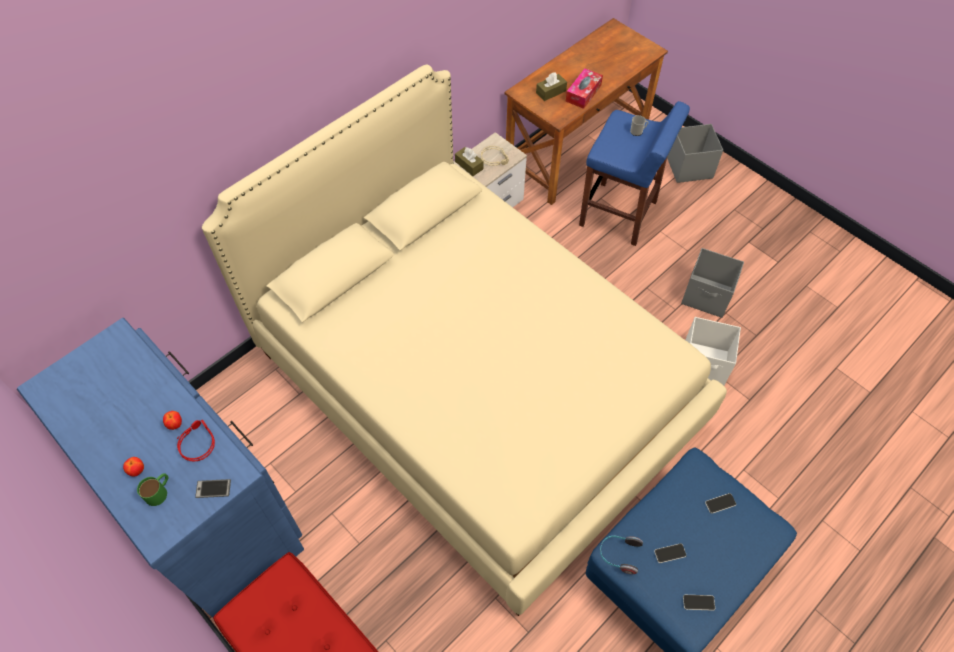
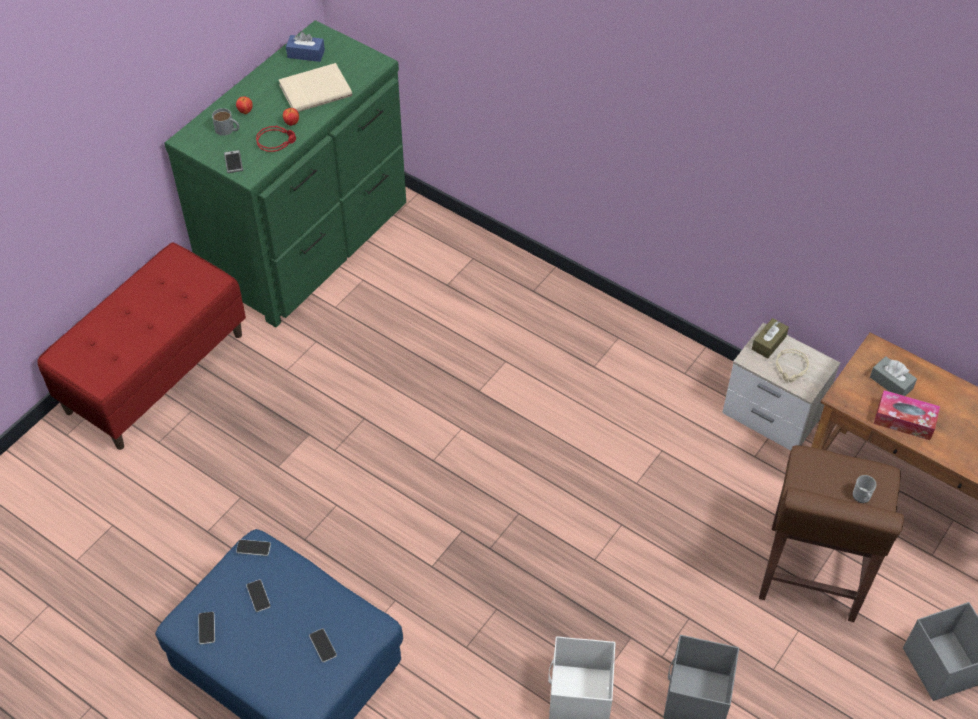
camera: 80 degrees right, 5 degrees down
(70, 401) = (306, 54): none -> blue tissue box
(132, 397) = (315, 90): none -> beige book
(159, 491) = (228, 130): green mug -> grey mug
(205, 507) = (309, 242): blue dresser -> green dresser
(476, 386) = (489, 443): beige bed -> none
(551, 92) = (891, 383): brown tissue box -> grey tissue box
(619, 214) = (811, 574): blue stool -> brown stool
(619, 554) = (253, 548): headphones -> phone

